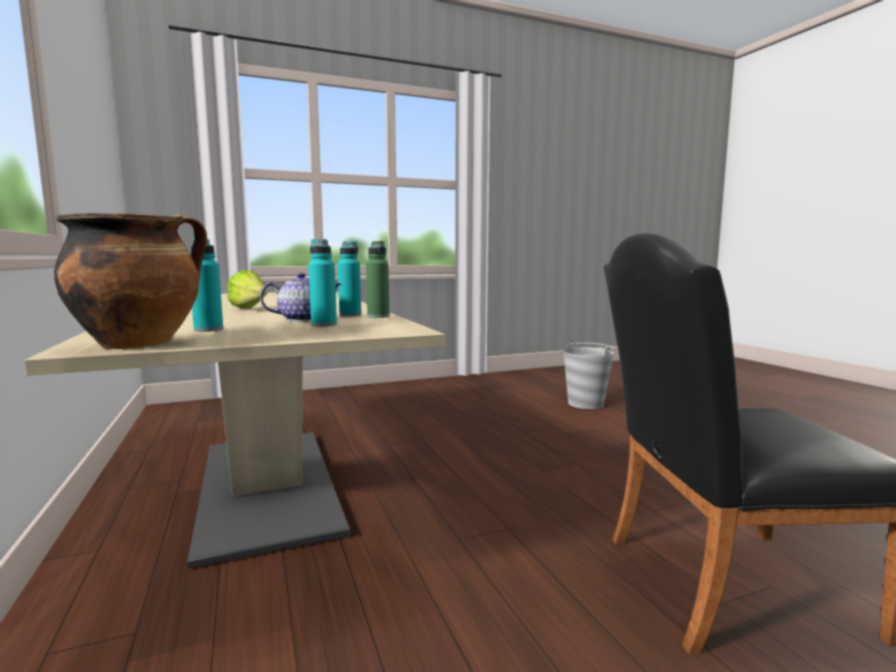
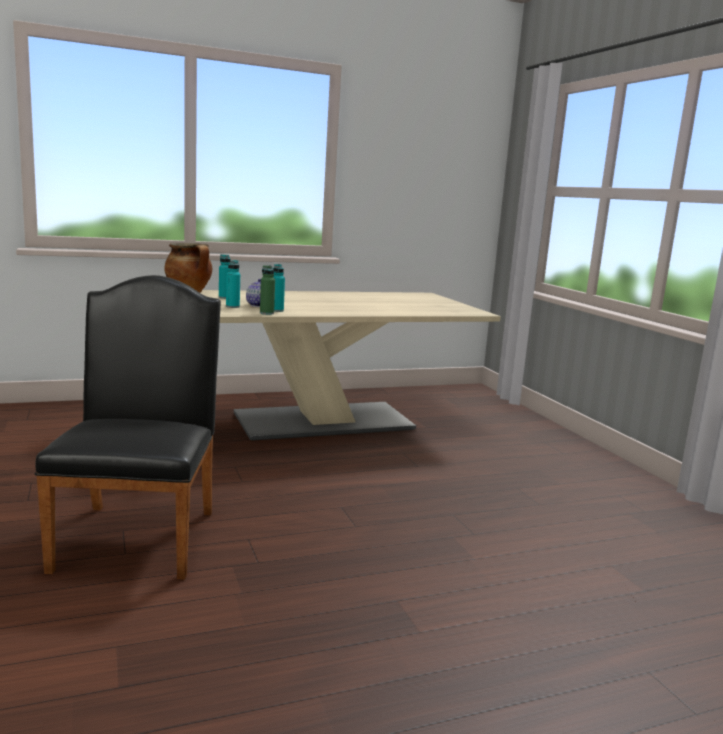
camera: 90 degrees right, 5 degrees up
(251, 309) = (320, 301): lettuce -> none
(586, 403) = (599, 578): grey bucket -> none

